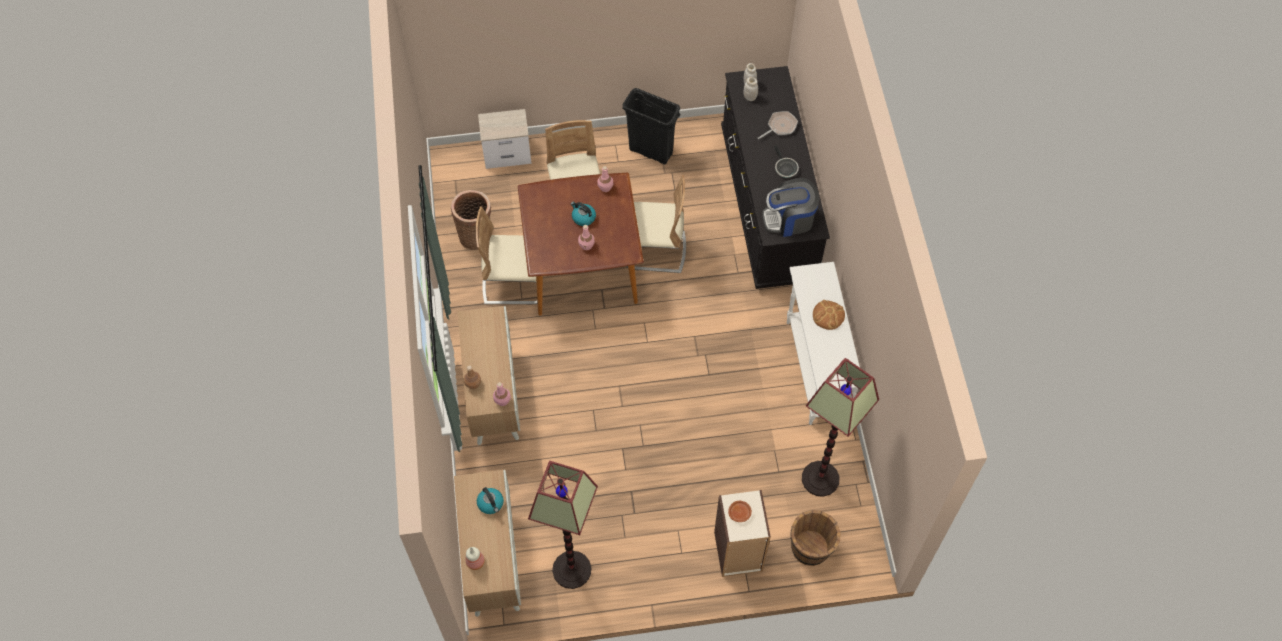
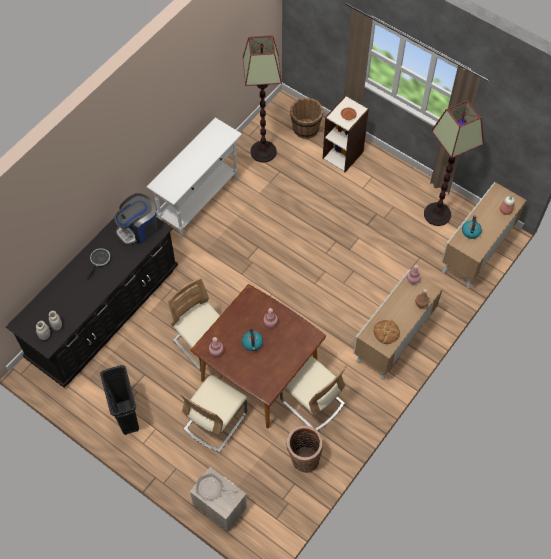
camera: 135 degrees left, 0 degrees up
(780, 126) = (66, 289): frying pan -> frying pan (212, 488)
(789, 219) = (138, 229): coffee machine -> coffee machine turned 105 degrees clockwise
(828, 315) = (187, 162): bread -> bread (386, 332)

